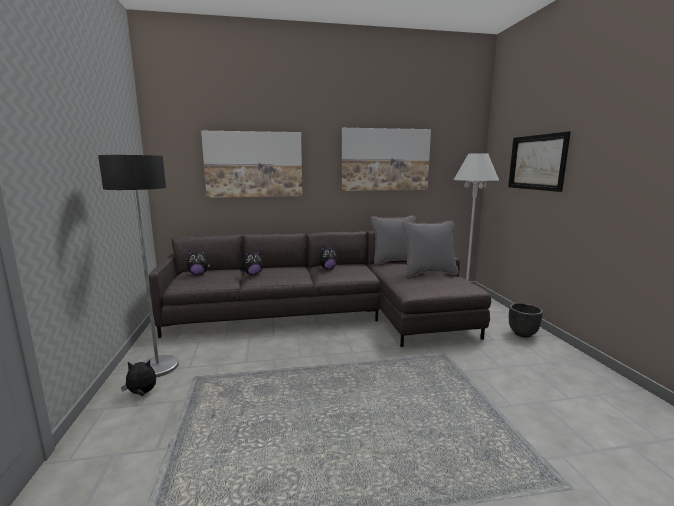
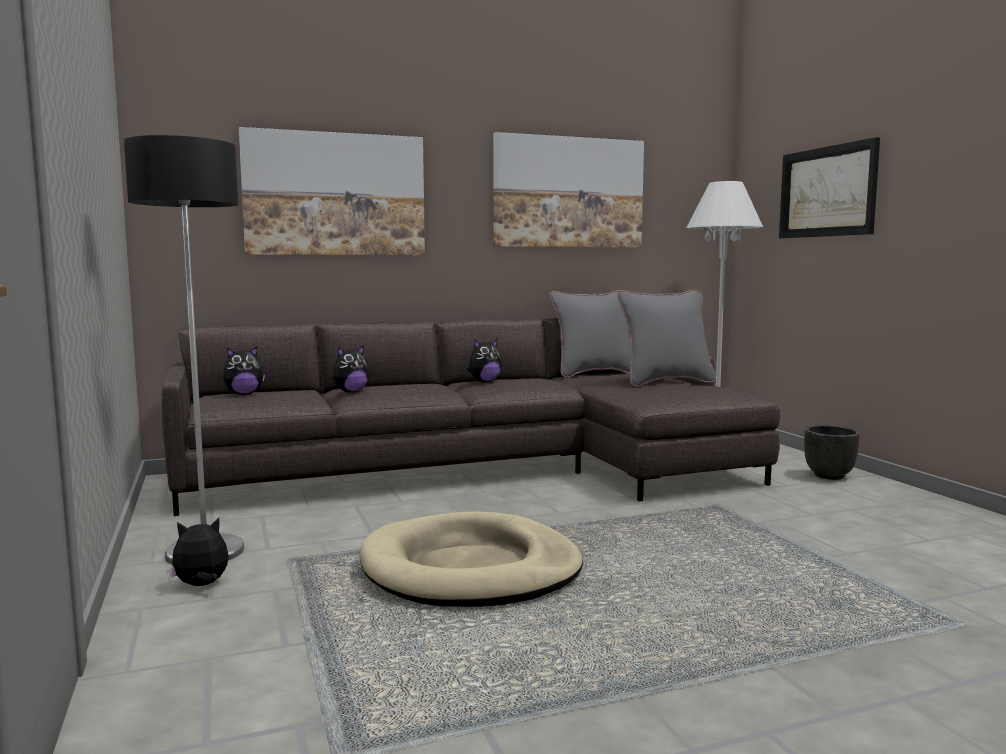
camera: 10 degrees left, 5 degrees down
(283, 396) = (471, 569): none -> beige dog bed

